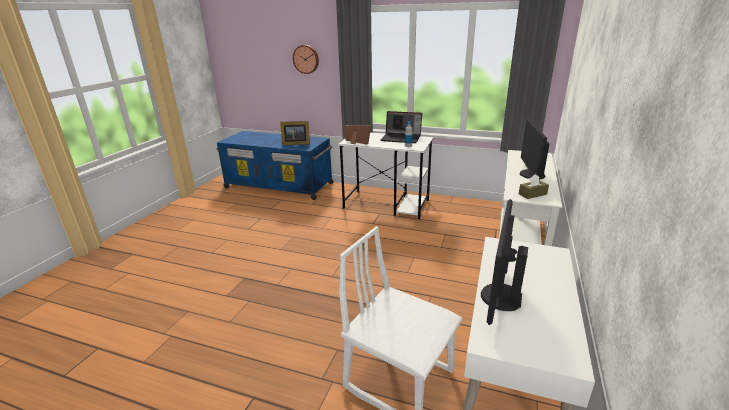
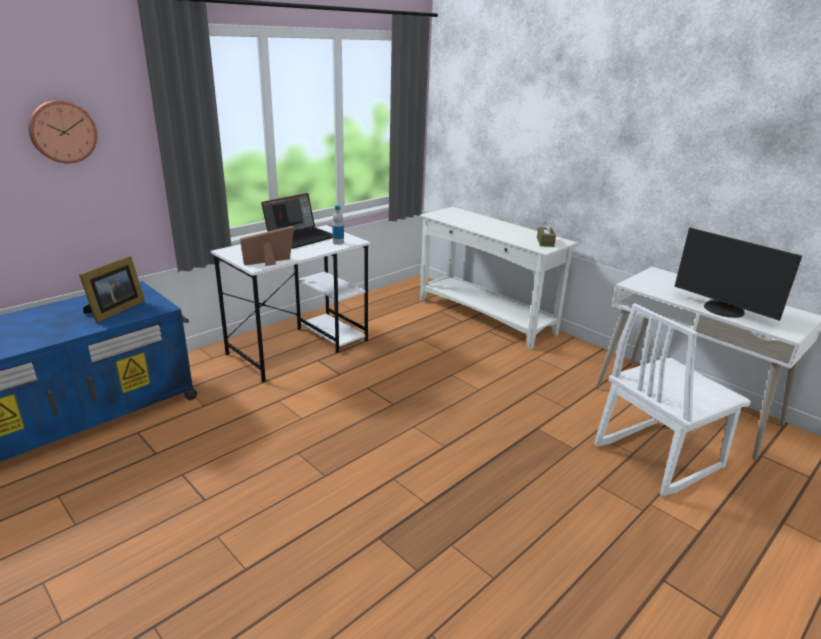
camera: 65 degrees left, 0 degrees up
(530, 174) = (499, 228): monitor -> none

